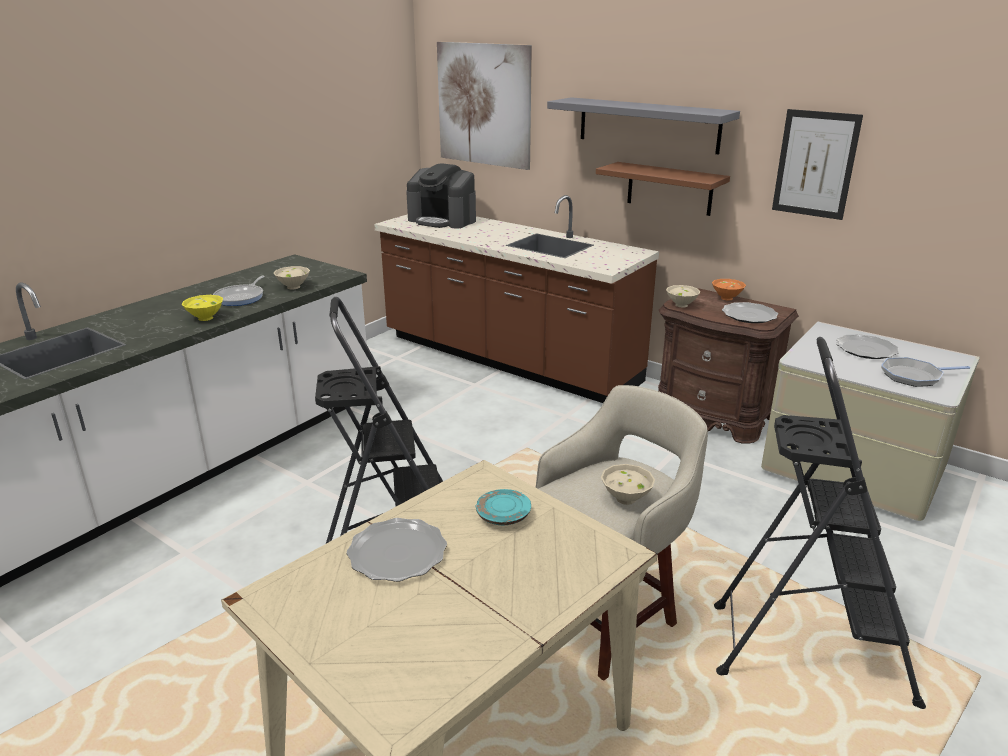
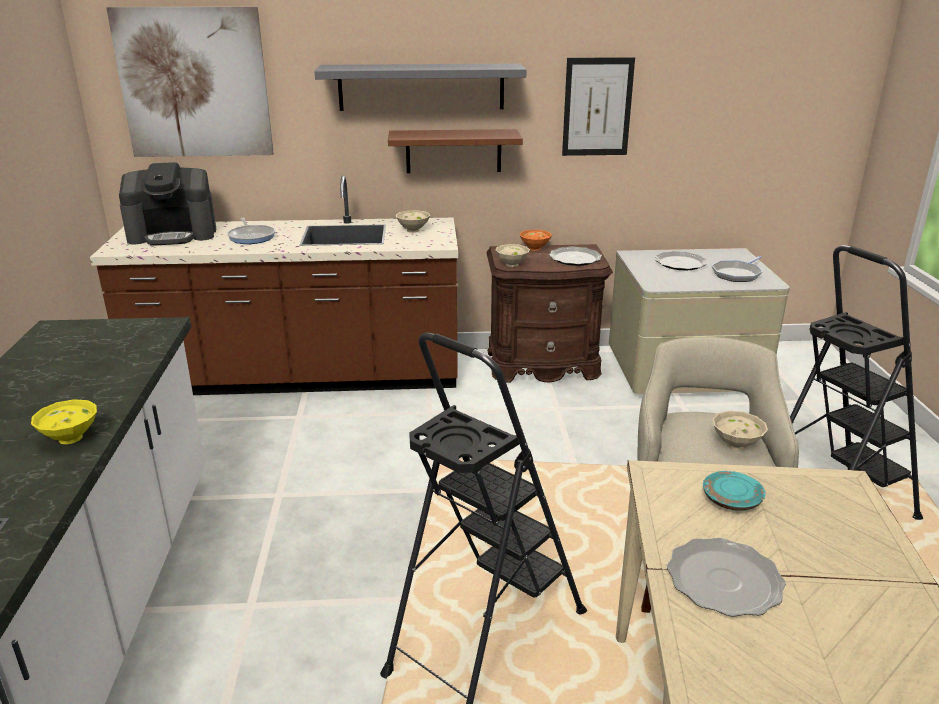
camera: 40 degrees left, 0 degrees up
(241, 297) = (72, 395): frying pan -> frying pan (251, 237)
(292, 287) = (122, 360): beige bowl -> beige bowl (412, 230)

